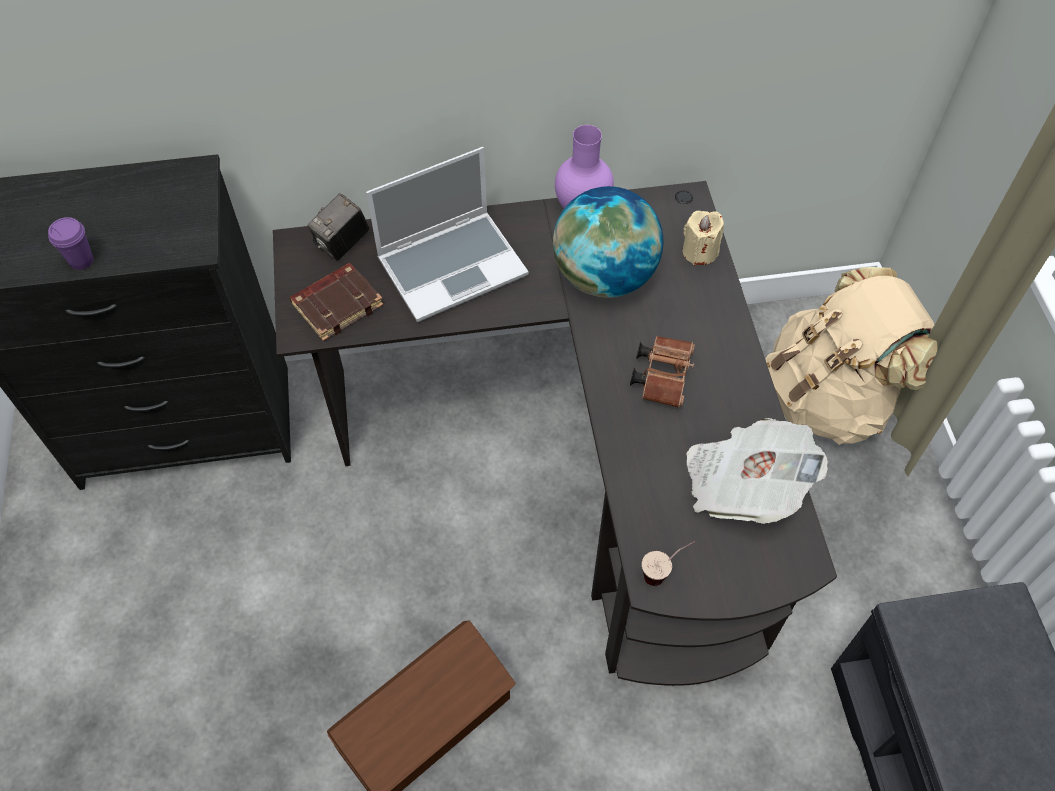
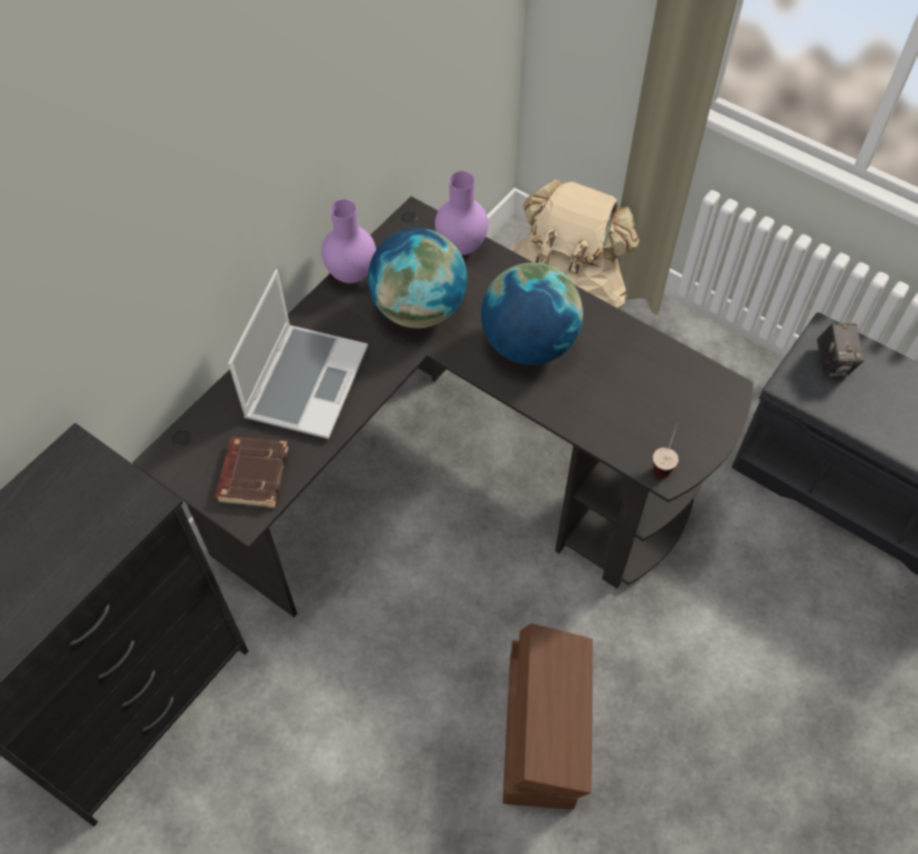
camera: 45 degrees left, 0 degrees up
(81, 261) = (63, 587): purple cup -> none
(343, 244) = (203, 429): camera -> camera (833, 363)
(662, 375) = (528, 344): brown binoculars -> globe
(699, 252) = (461, 246): beige candle -> purple vase
(744, 484) = (648, 372): newspaper -> none

